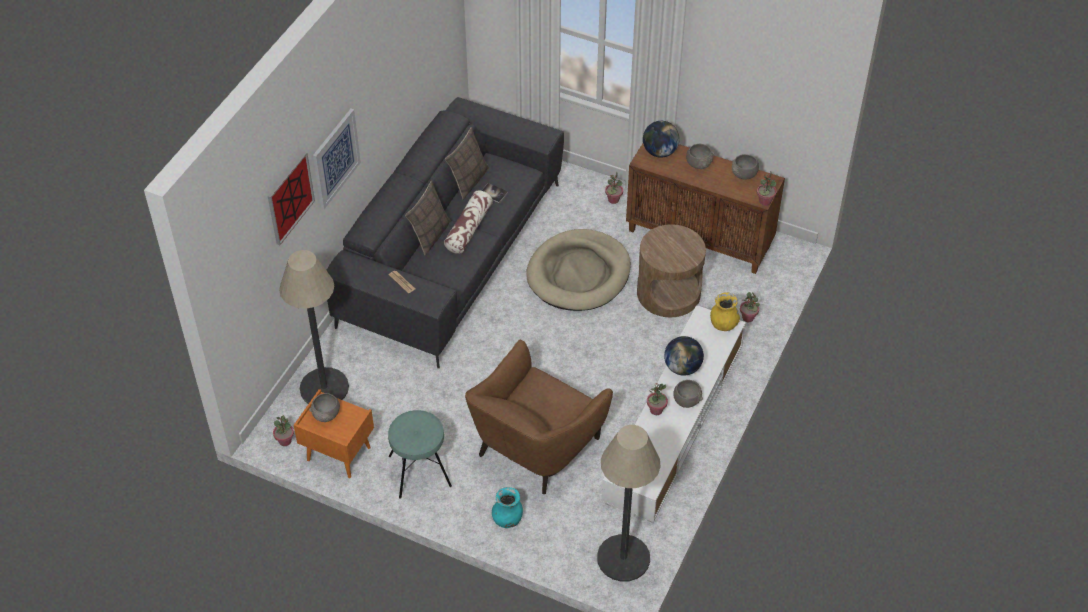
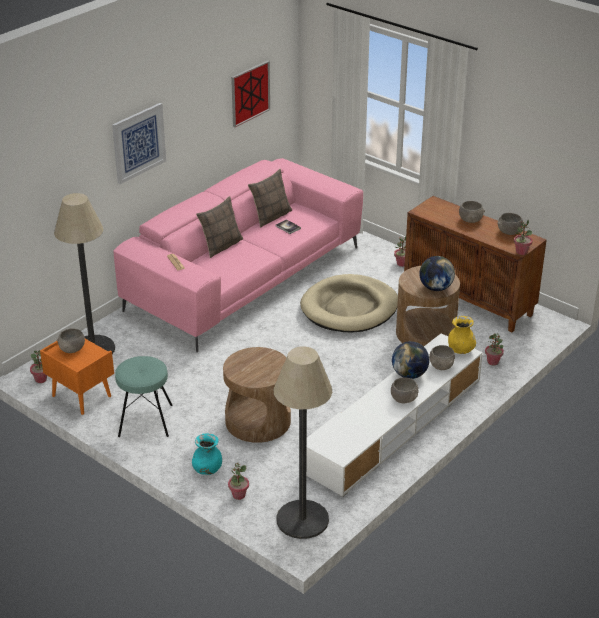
camera: 15 degrees right, 15 degrees down
(290, 198) = (82, 152): picture -> picture (250, 93)
(451, 254) = (244, 278): grey sofa -> pink sofa
(469, 228) = (256, 246): pillow -> none
(536, 446) = (257, 421): brown armchair -> brown side table
(656, 410) = (372, 401): potted plant -> potted plant (238, 495)
(659, 152) = (438, 207): globe -> globe (435, 288)
(710, 349) = (441, 366): none -> grey bowl

